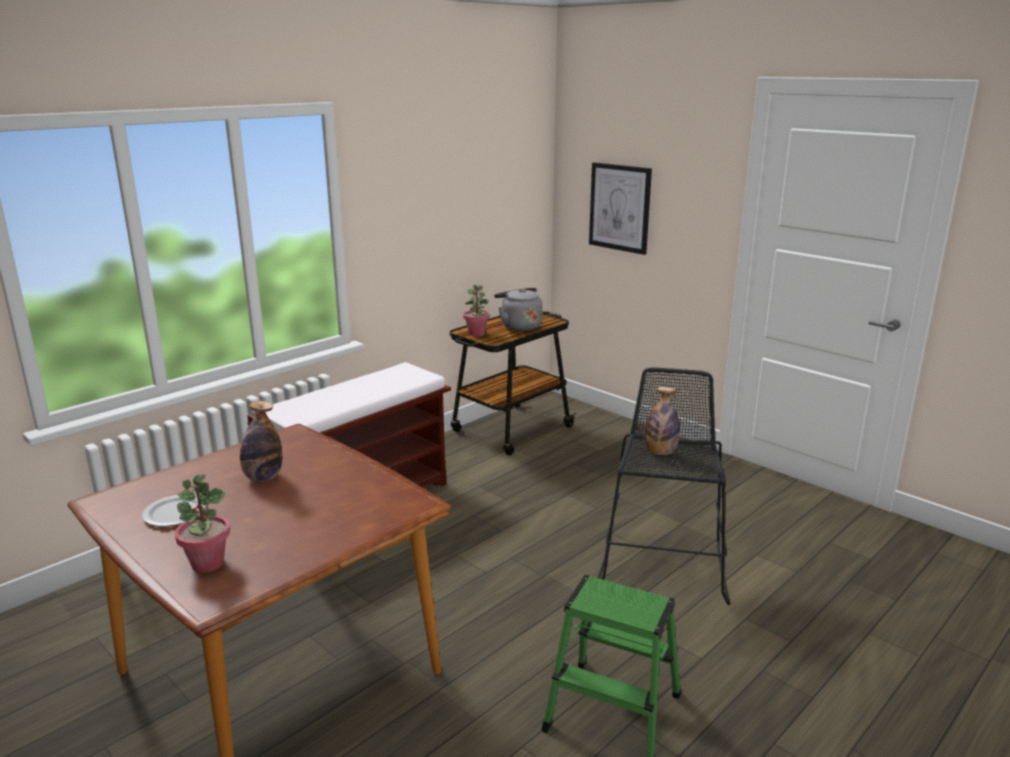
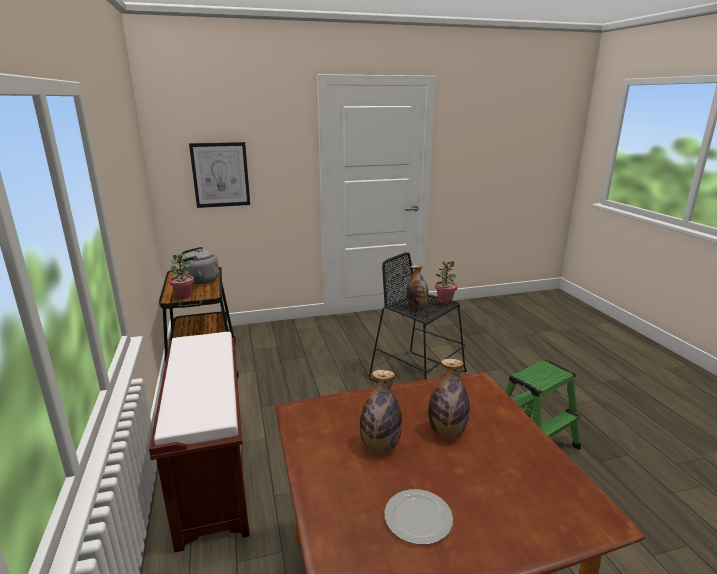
camera: 60 degrees left, 0 degrees up
(207, 563) = (533, 508): potted plant -> potted plant (444, 301)
(305, 503) = (447, 432): none -> bottle

